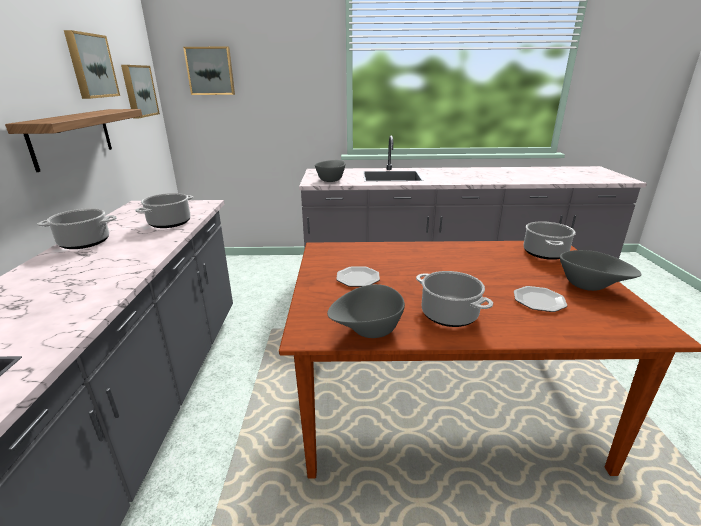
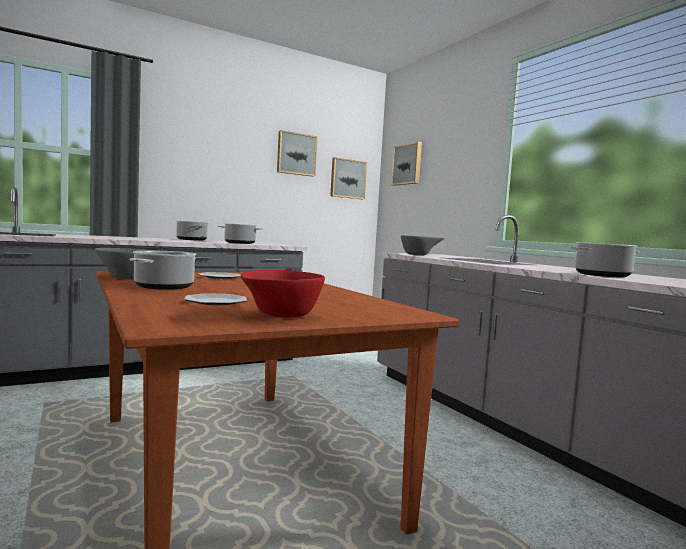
camera: 60 degrees right, 20 degrees down
(72, 137) = (255, 193): shelf -> none
(544, 253) = (378, 309): cooking pot -> cooking pot (602, 275)
(591, 287) = (279, 316): grey bowl -> red bowl

